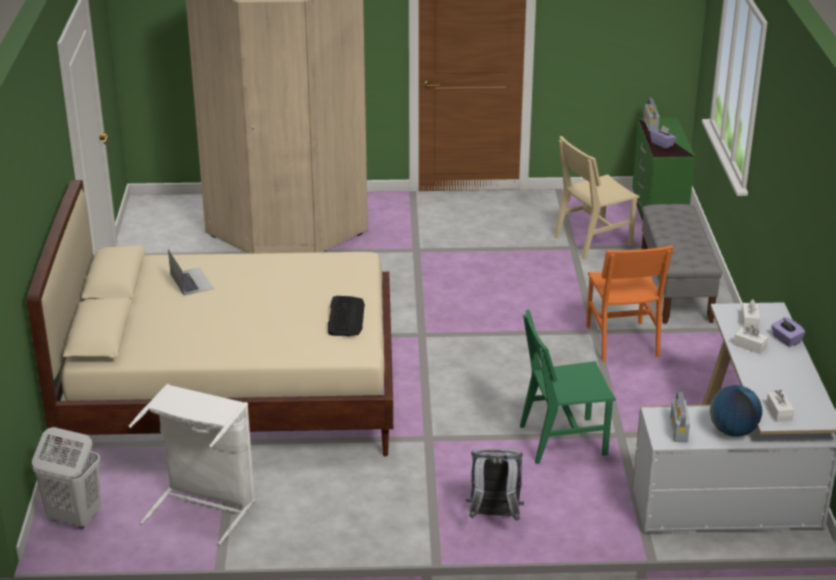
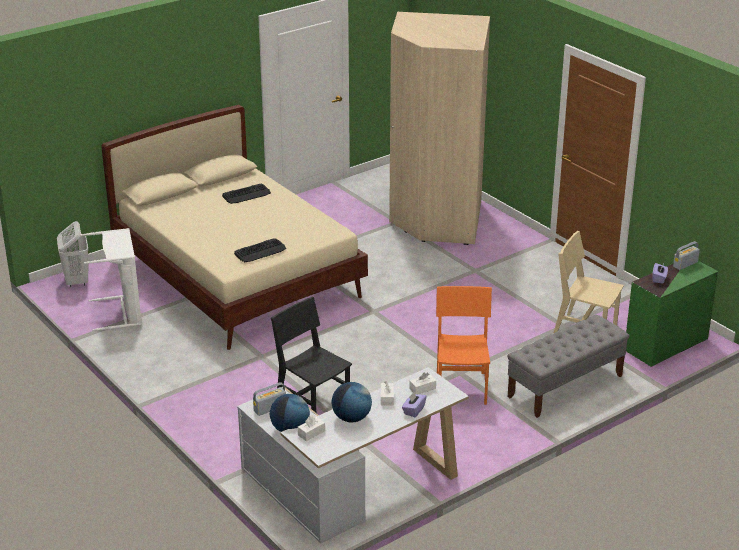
camera: 55 degrees right, 0 degrees up
(191, 281) = (246, 194): laptop -> keyboard
(494, 516) = (205, 408): grey backpack -> none
(563, 440) = (313, 405): green chair -> black chair
(622, 341) = (461, 387): orange chair -> orange chair turned 135 degrees clockwise
(770, 379) = (351, 418): none -> globe

